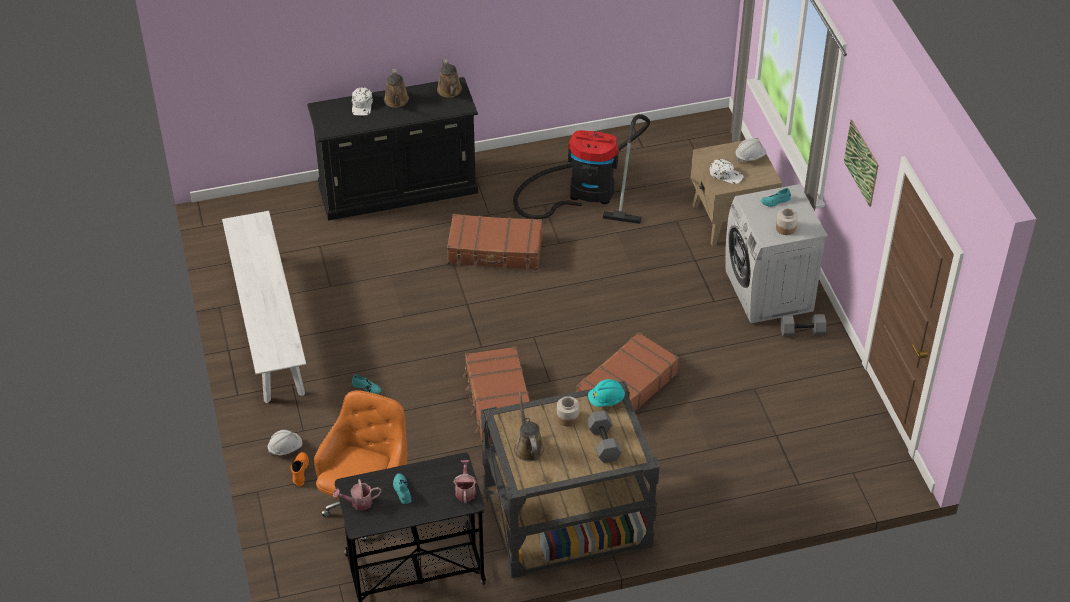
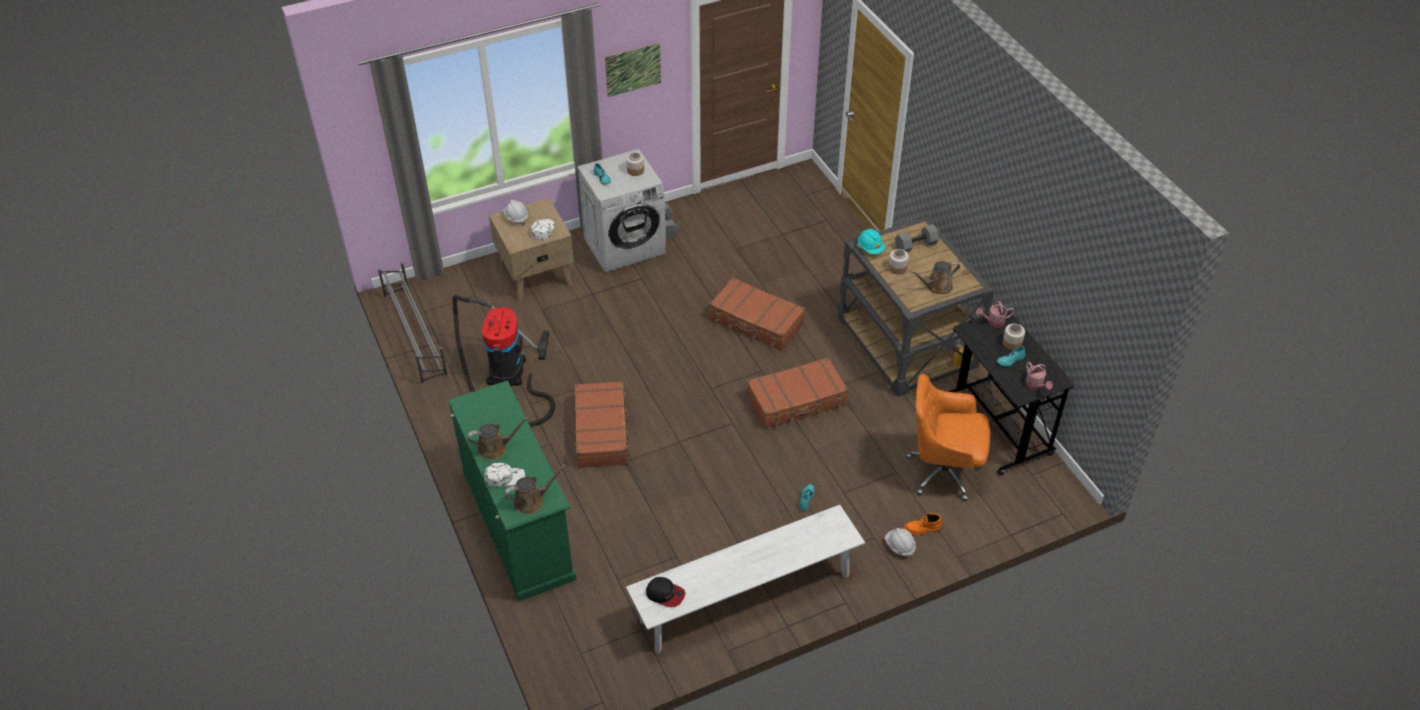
camera: 100 degrees left, 0 degrees up
(251, 233) = (665, 594): none -> cap
(398, 189) = (518, 526): black cabinet -> green cabinet
(427, 498) = (1012, 343): none -> jar
(450, 91) = (474, 406): brown watering can -> brown watering can (532, 501)
(655, 132) = (415, 335): none -> grey shoe rack

